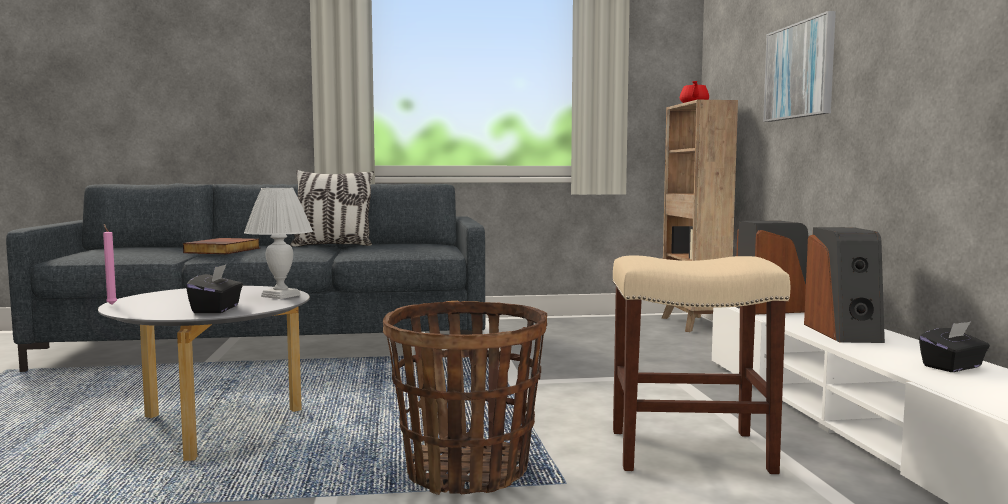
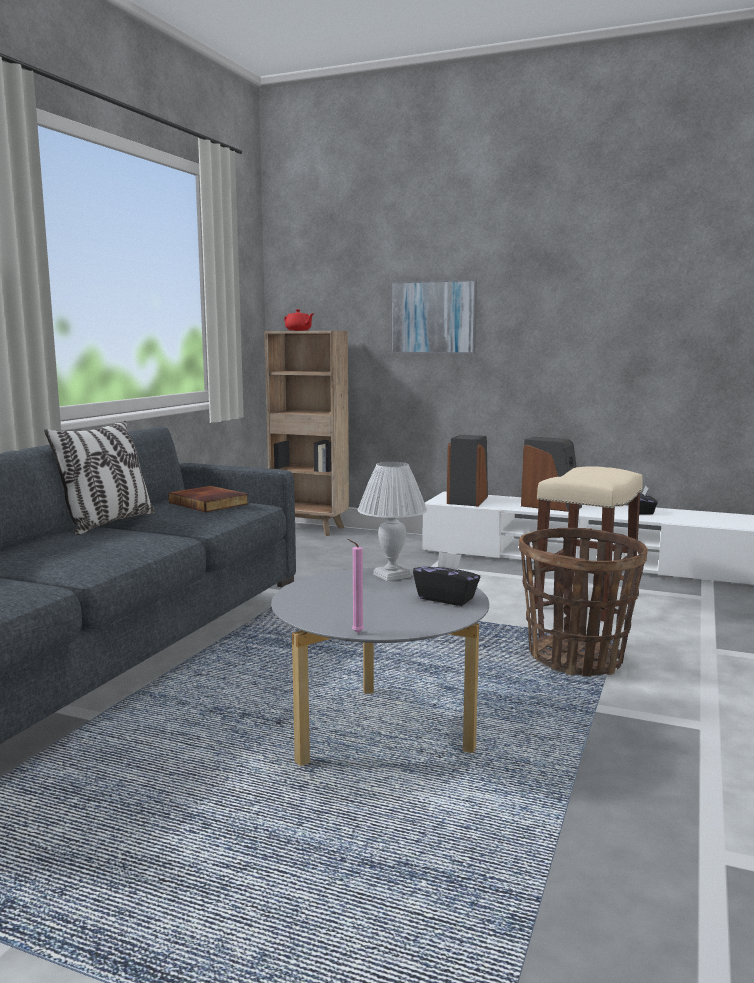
camera: 60 degrees left, 5 degrees up
(223, 250) = (65, 559): book -> book (210, 503)

